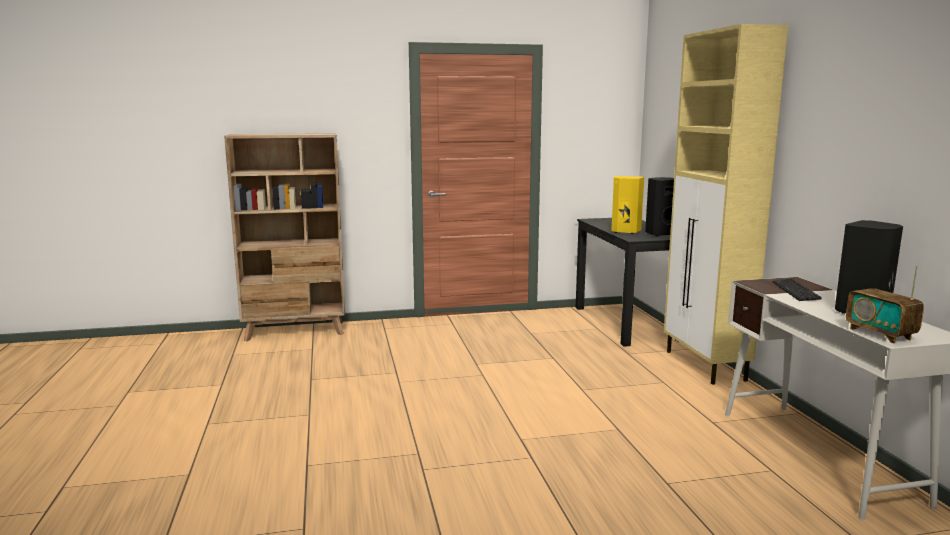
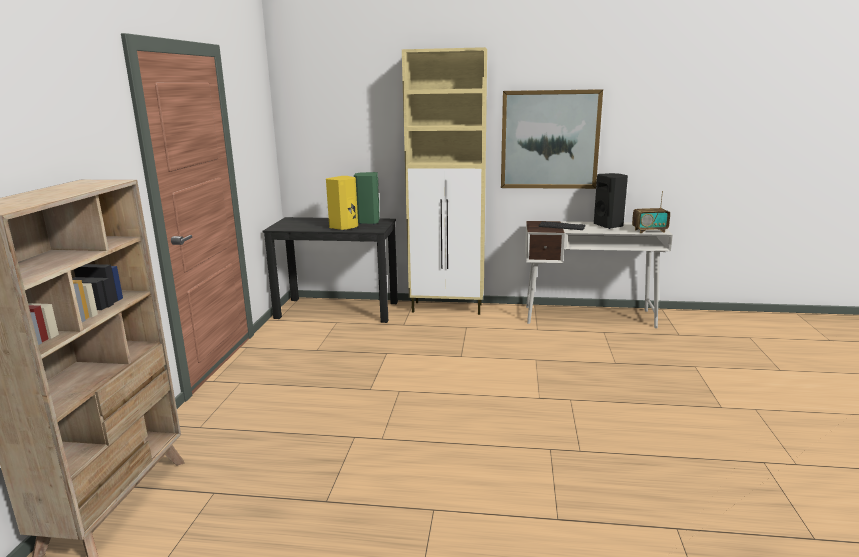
camera: 70 degrees left, 5 degrees up
(660, 234) = (368, 222): black speaker -> green speaker
(842, 158) = (549, 140): none -> picture

